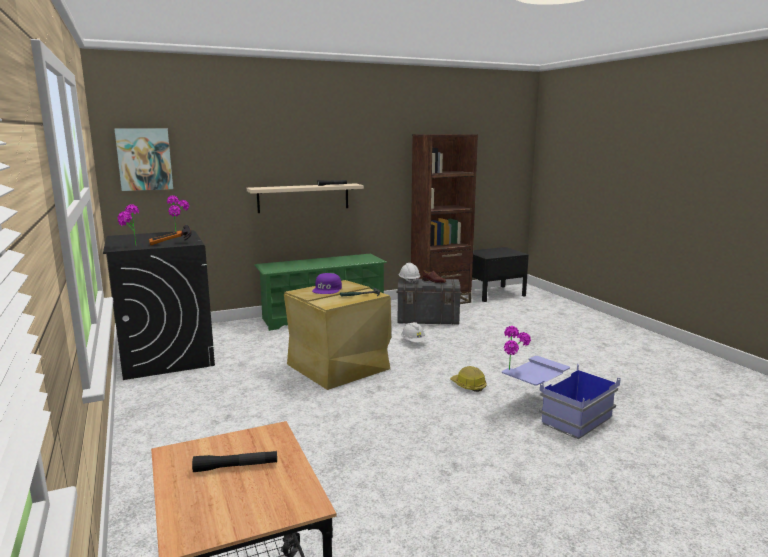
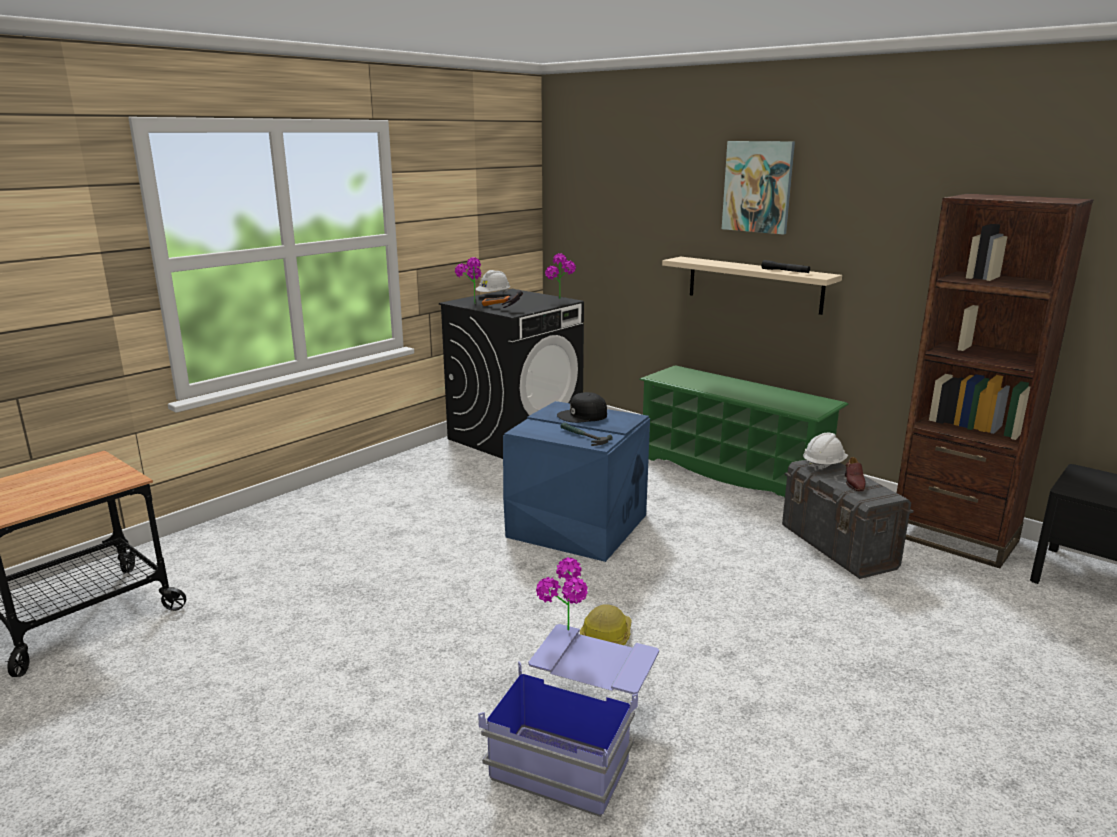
camera: 65 degrees right, 5 degrees up
(144, 159) = (581, 206): picture -> picture (758, 187)
(236, 467) = (66, 482): black flashlight -> none
(327, 289) = (583, 416): purple cap -> black cap
(339, 366) = (578, 527): beige storage box -> blue storage box
(413, 342) = (723, 556): white hard hat -> white hard hat (493, 295)

